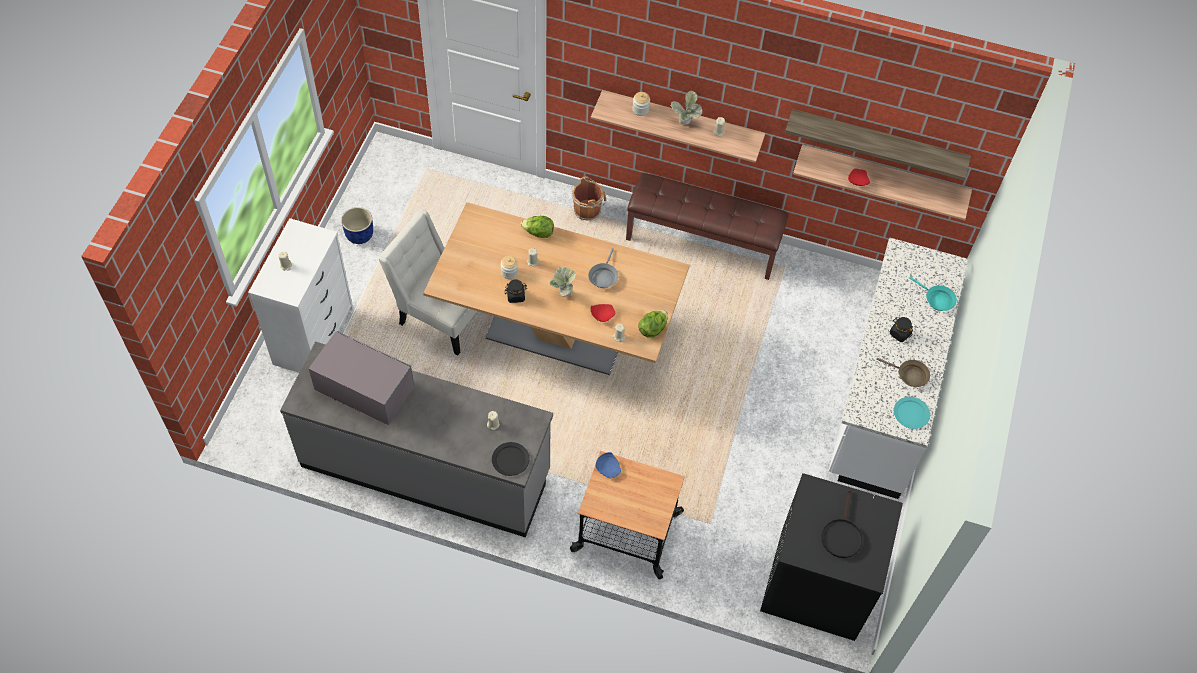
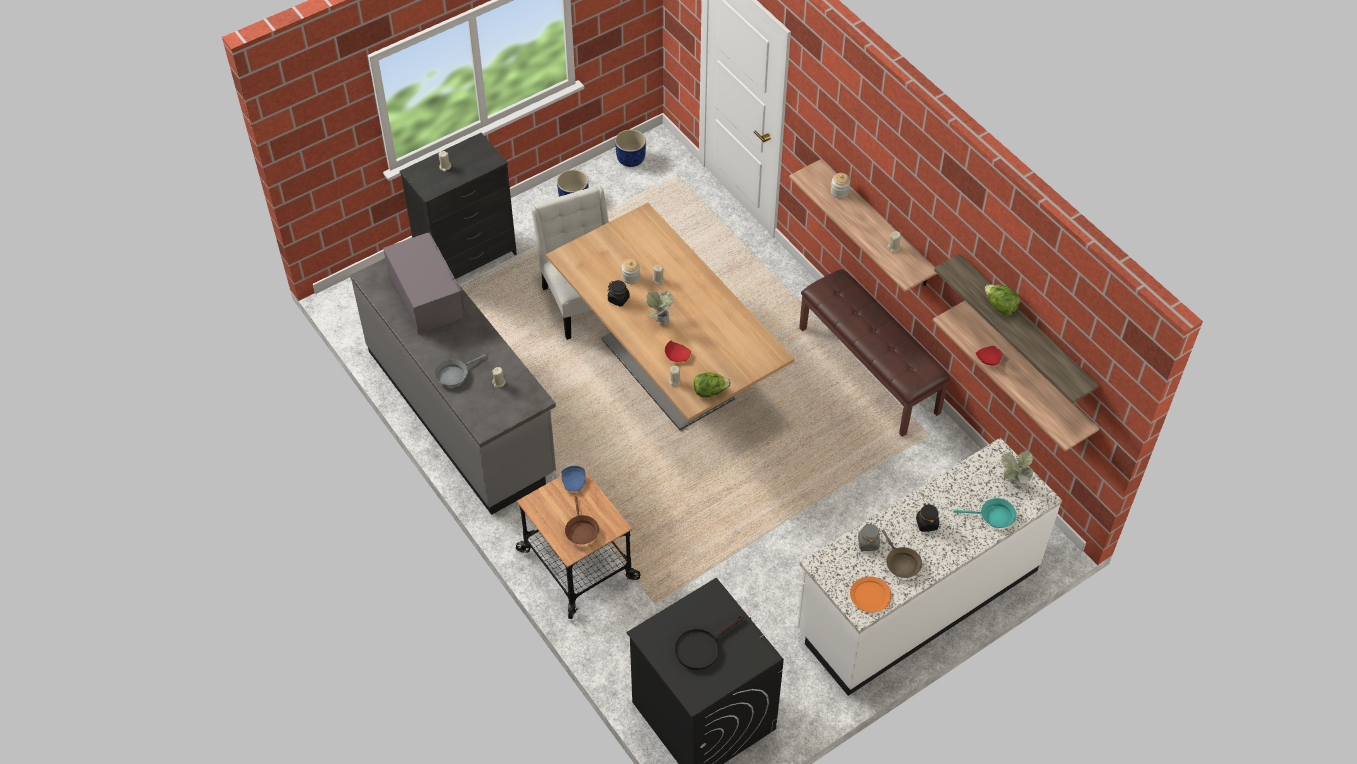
camera: 40 degrees right, 5 degrees down
(314, 336) = (467, 258): white dresser -> black dresser
(376, 174) = (631, 159): none -> blue planter
(511, 460) = (487, 418): black plate -> none
(538, 233) = (685, 260): lettuce -> lettuce (1000, 307)
(588, 210) = (788, 285): brown bucket -> none
(603, 276) = (708, 325): grey frying pan -> grey frying pan (454, 374)
(649, 503) = (581, 530): none -> brown frying pan
(684, 124) = (868, 225): potted plant -> potted plant (1012, 483)
(875, 374) = (868, 543): none -> grey jar
(911, 413) = (870, 595): turquoise plate -> orange plate
(937, 299) = (993, 516): turquoise frying pan -> turquoise frying pan turned 75 degrees counterclockwise

